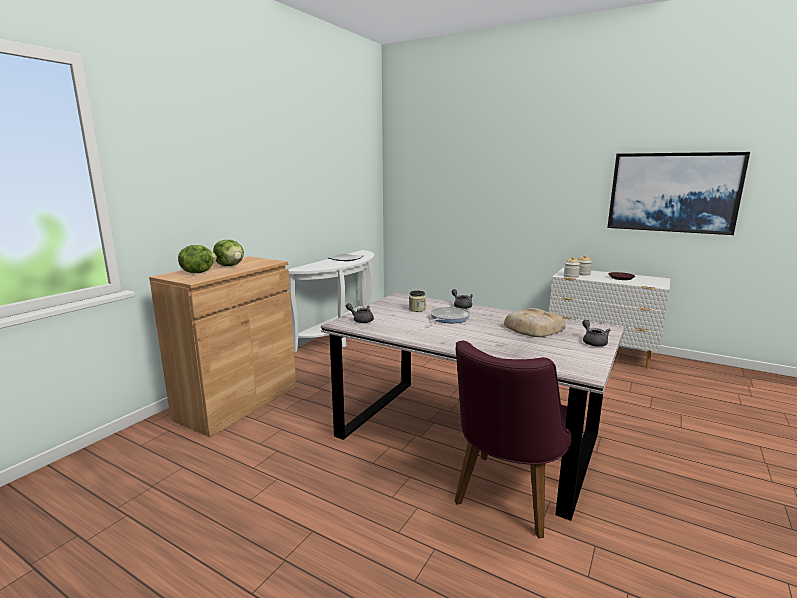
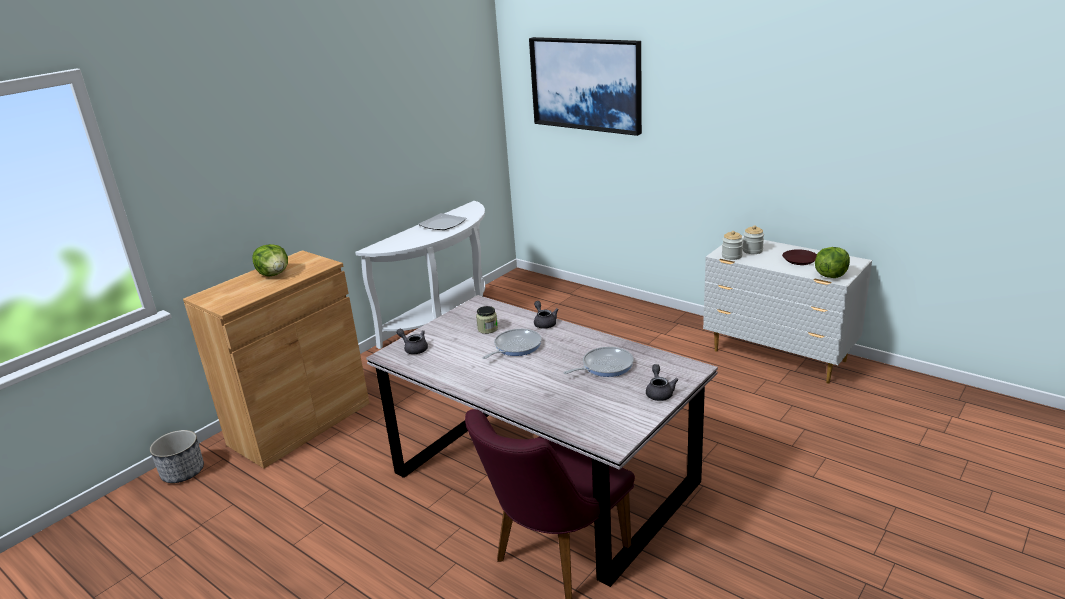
camera: 10 degrees right, 10 degrees up
(130, 443) = (183, 472): none -> planter
(198, 272) = (235, 289): lettuce -> lettuce (830, 275)
(532, 328) = (604, 366): bread -> frying pan
(673, 192) = (875, 141): picture -> picture (586, 84)

